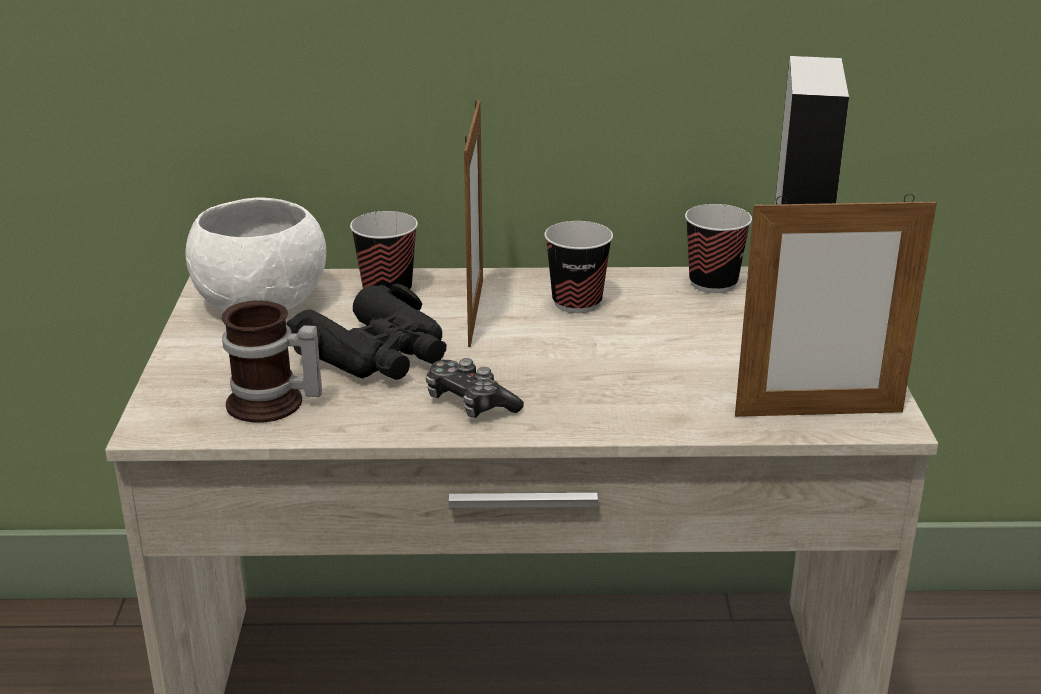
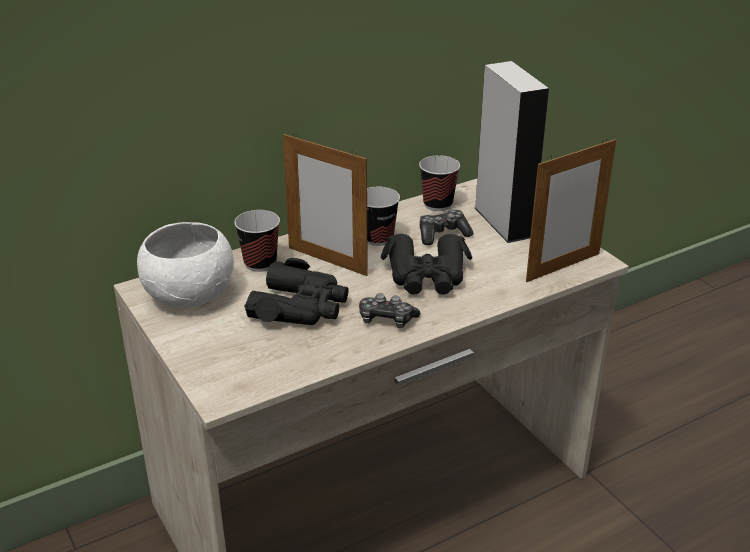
camera: 30 degrees left, 5 degrees up
(271, 405) = (275, 359): mug -> none
(475, 312) = (327, 261): picture frame -> picture frame turned 150 degrees clockwise
(592, 365) = (426, 275): none -> black binoculars
(676, 322) = (442, 234): none -> game controller

